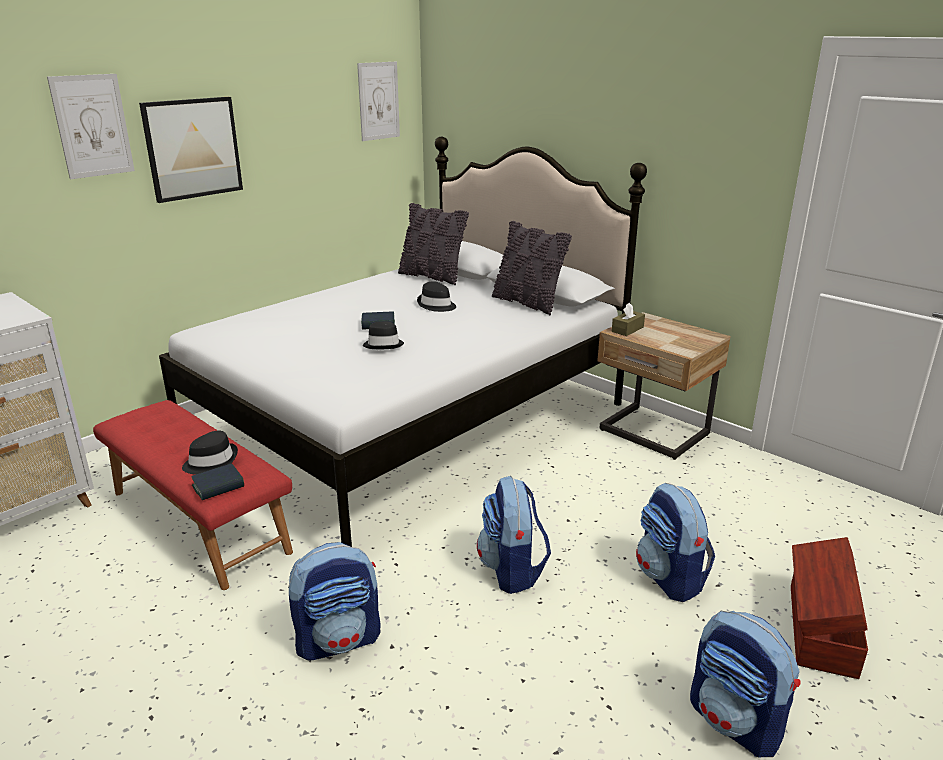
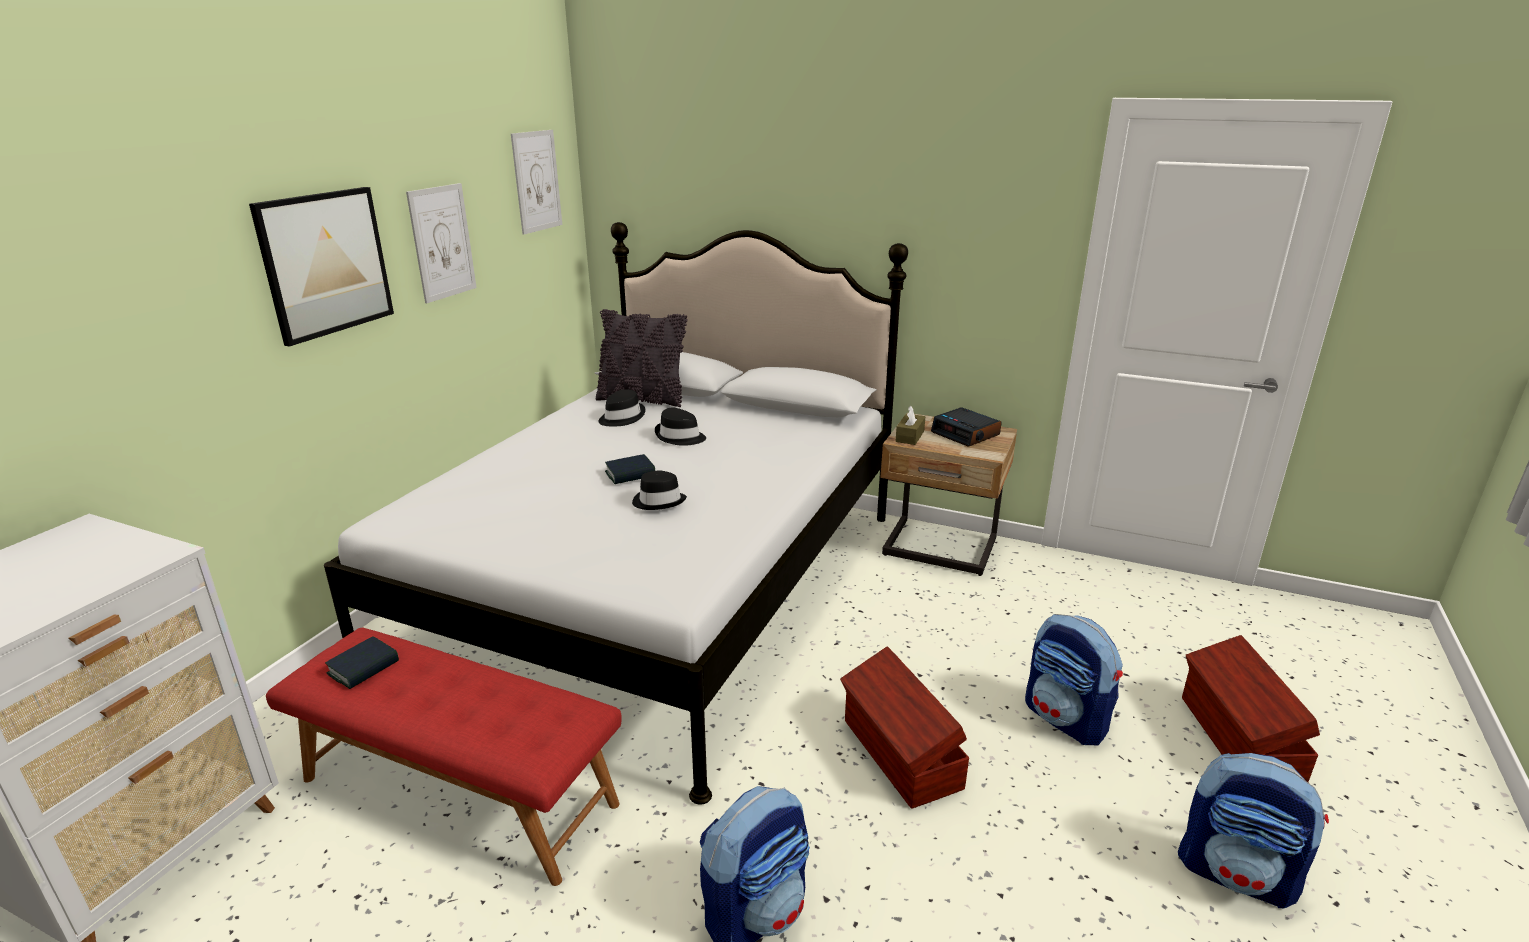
camera: 20 degrees left, 0 degrees up
(92, 126) = (186, 243): picture -> picture (442, 242)
(211, 461) = (498, 710): black hat -> black hat (621, 417)
(218, 486) = (535, 746): book -> book (364, 668)
(512, 570) = (900, 755): backpack -> brown storage box
(528, 303) = (784, 420): black pillow -> none
(679, 334) = (966, 434): none -> alarm clock

